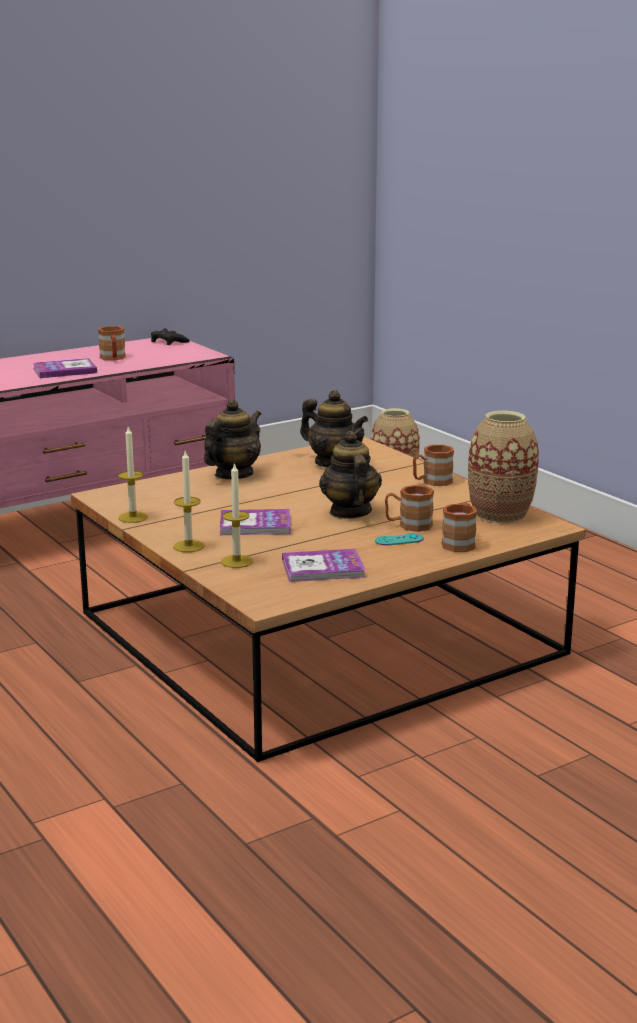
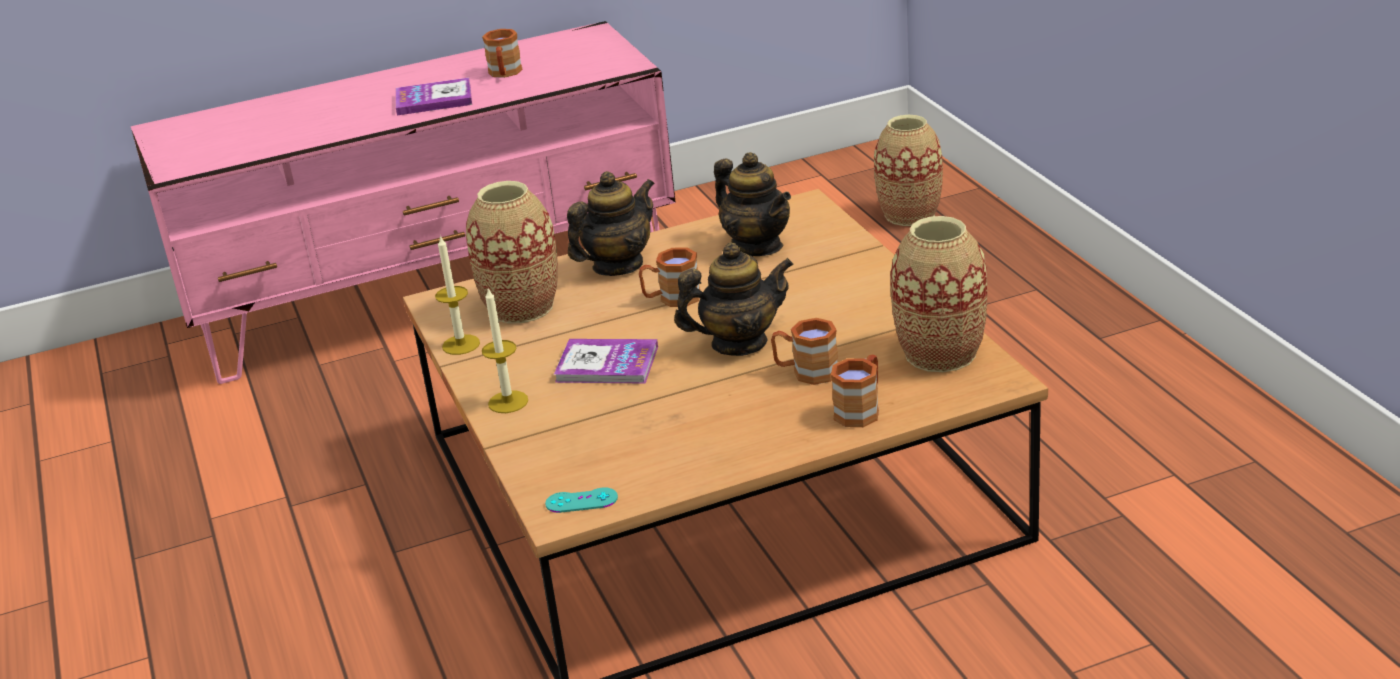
camera: 15 degrees right, 10 degrees up
(168, 342) = (590, 37): black game controller -> none
(170, 497) = (521, 307): none -> vase
(236, 561) = (556, 433): candle -> none
(323, 568) = (660, 451): book -> none
(349, 512) = (739, 343): teapot -> teapot turned 75 degrees clockwise
(399, 540) = (782, 400): turquoise game controller -> turquoise game controller (581, 501)
(432, 482) = (874, 286): brown mug -> brown mug (671, 299)

